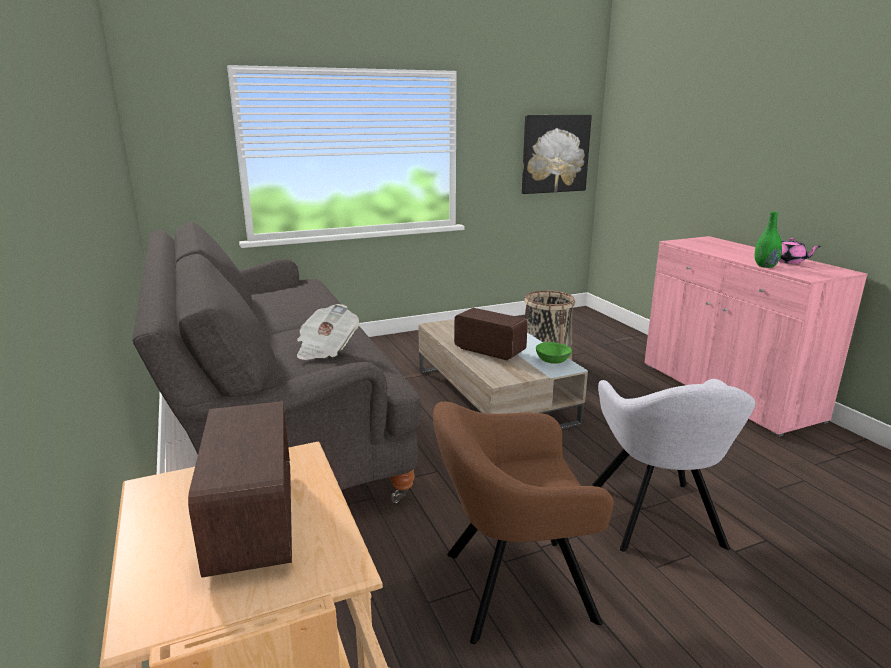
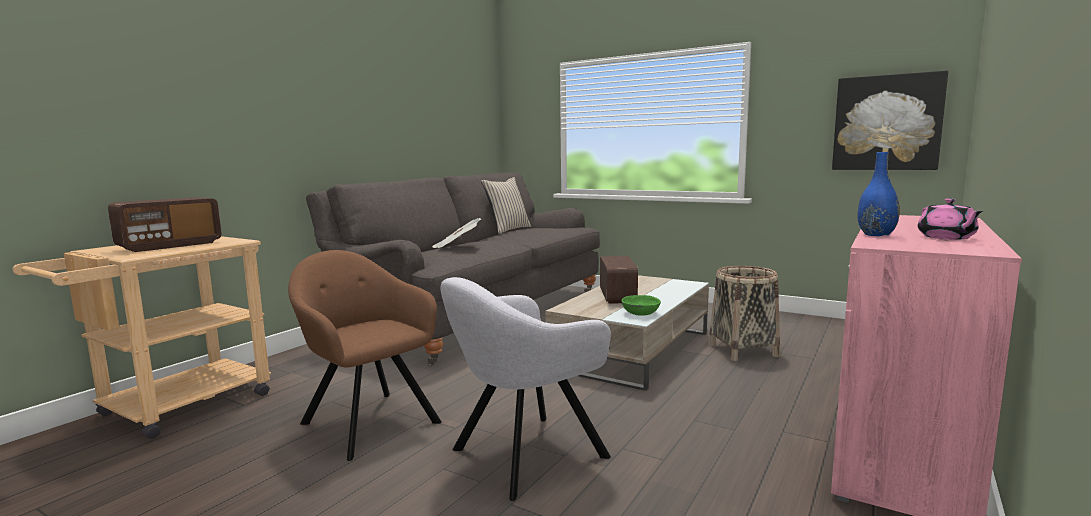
camera: 55 degrees right, 10 degrees down
(254, 305) = (507, 230): none -> beige pillow
(765, 266) = (876, 235): green vase -> blue vase

